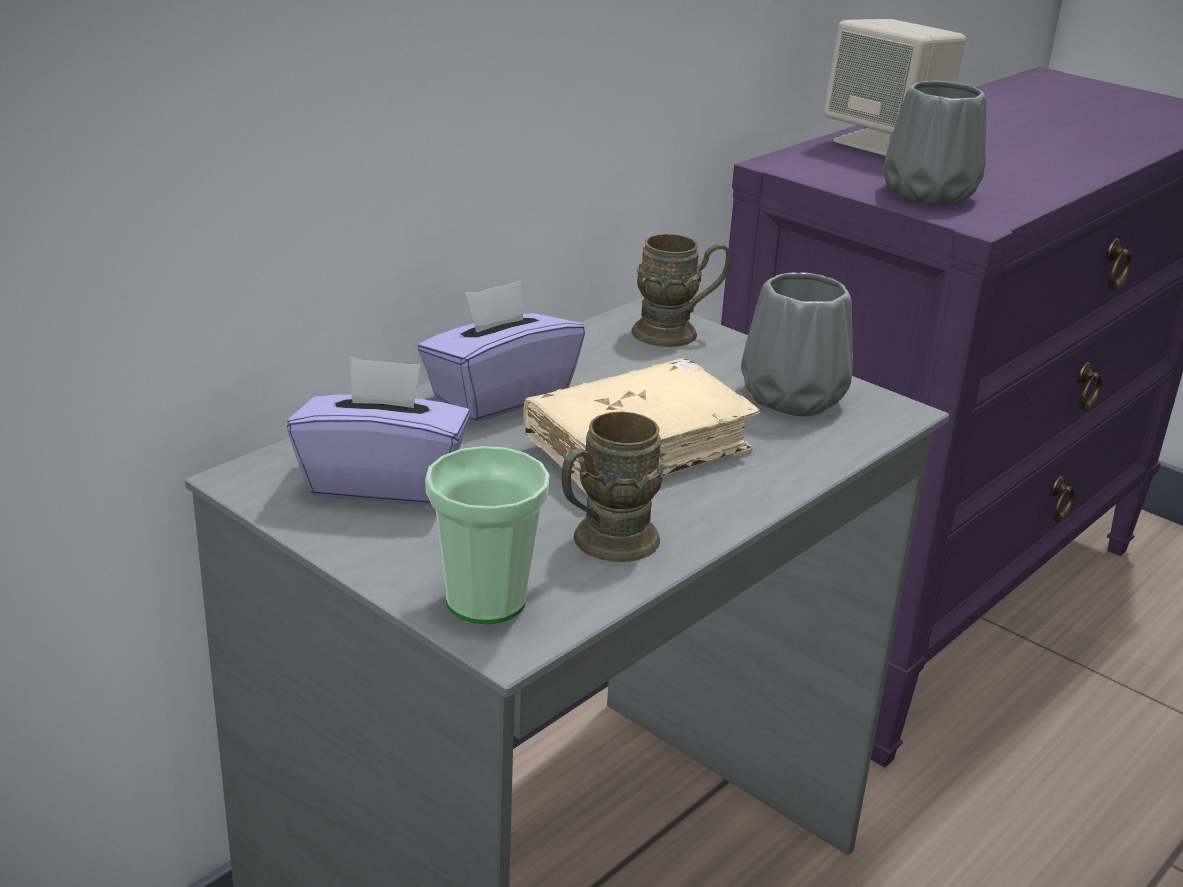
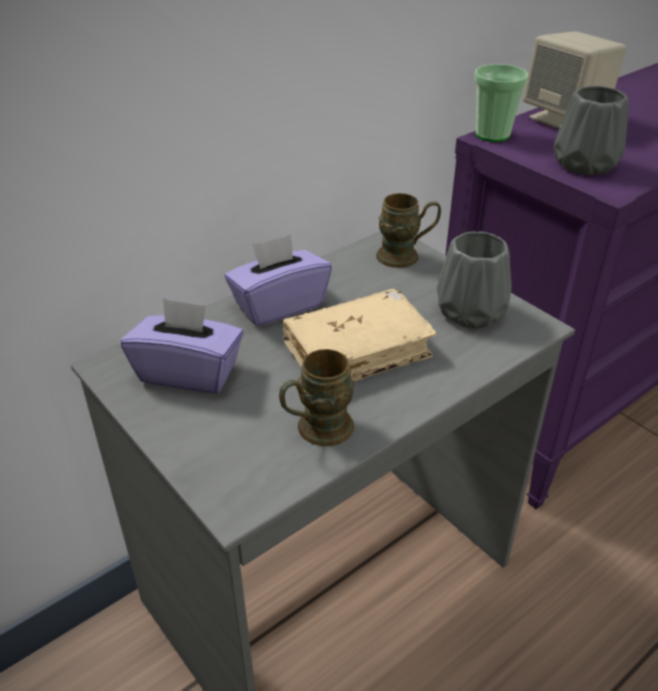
camera: 10 degrees right, 10 degrees up
(486, 601) = (229, 474): cup -> cup (492, 135)

